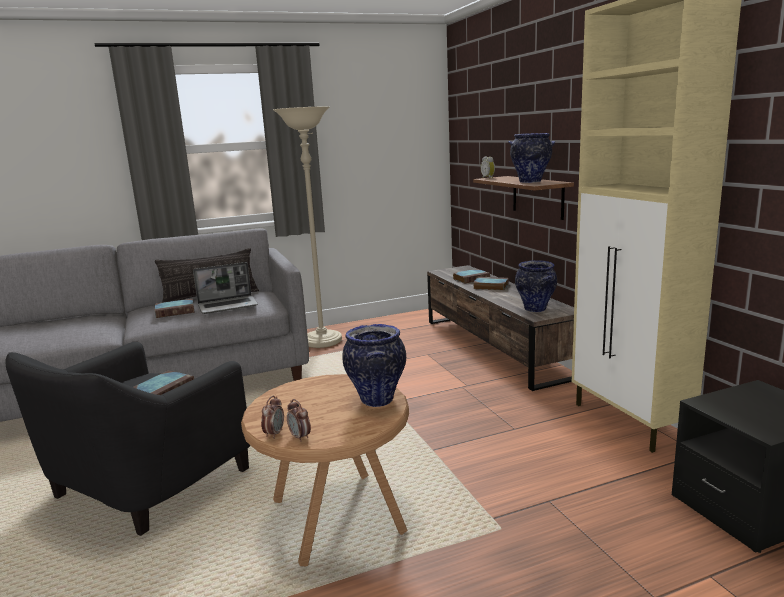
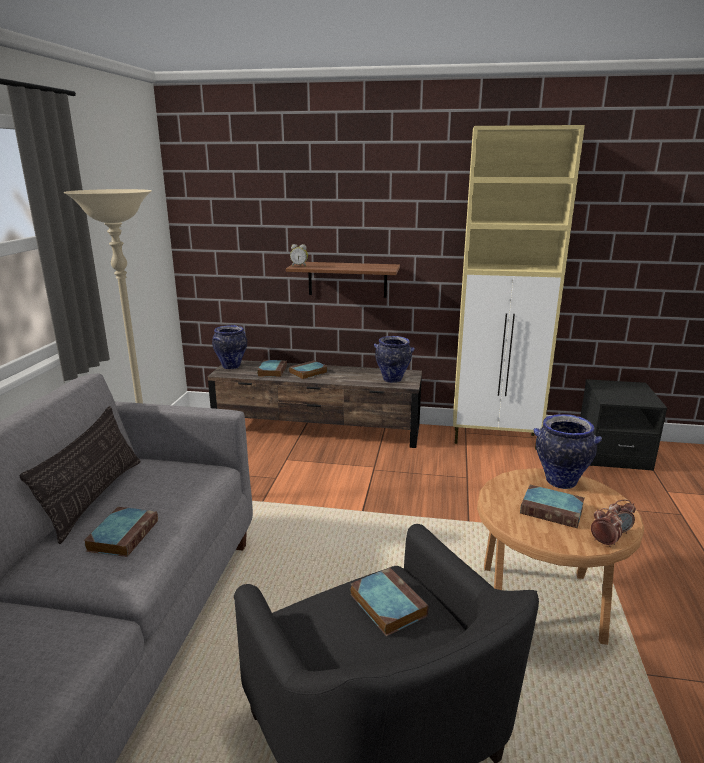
camera: 60 degrees left, 5 degrees up
(228, 306) = (173, 492): laptop -> none
(315, 405) = (553, 510): none -> book
(530, 182) = (365, 267): vase -> vase (231, 366)

